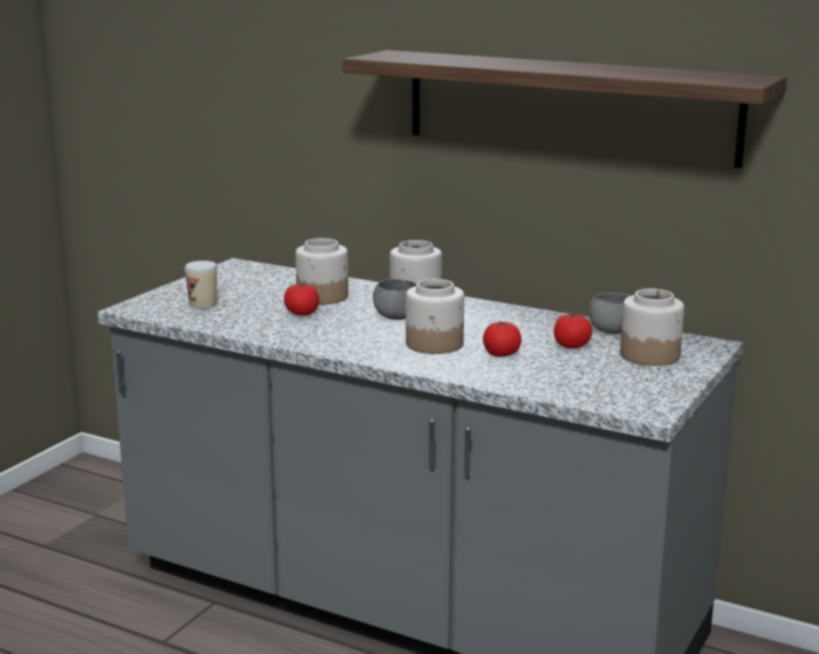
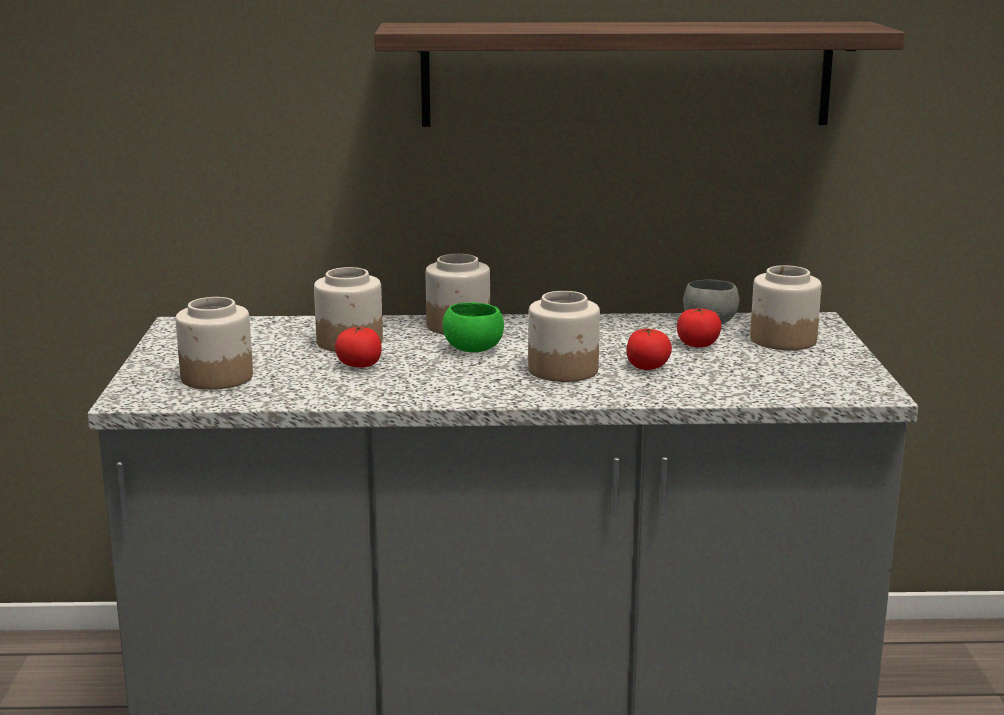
camera: 30 degrees left, 0 degrees up
(203, 304) = (218, 377): cup -> jar
(397, 317) = (473, 349): grey bowl -> green bowl

